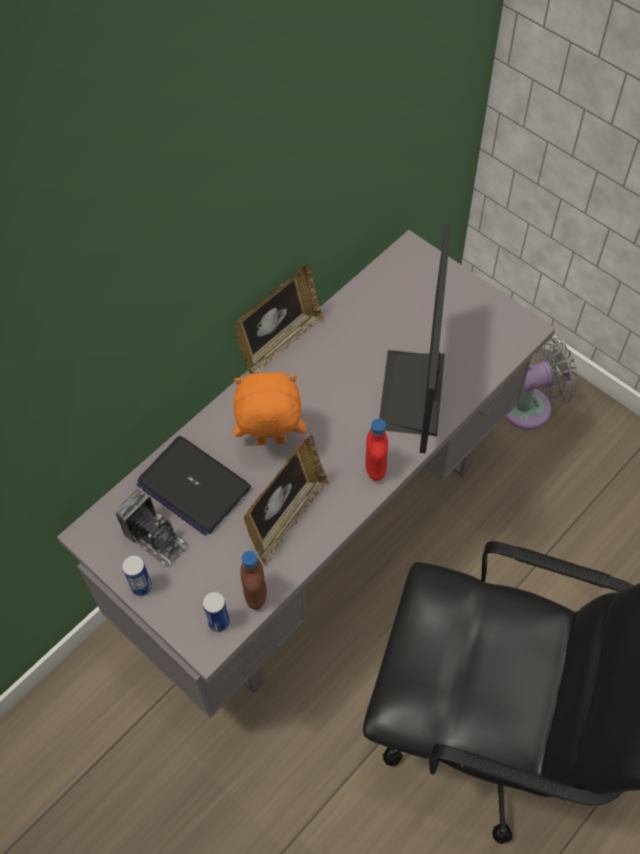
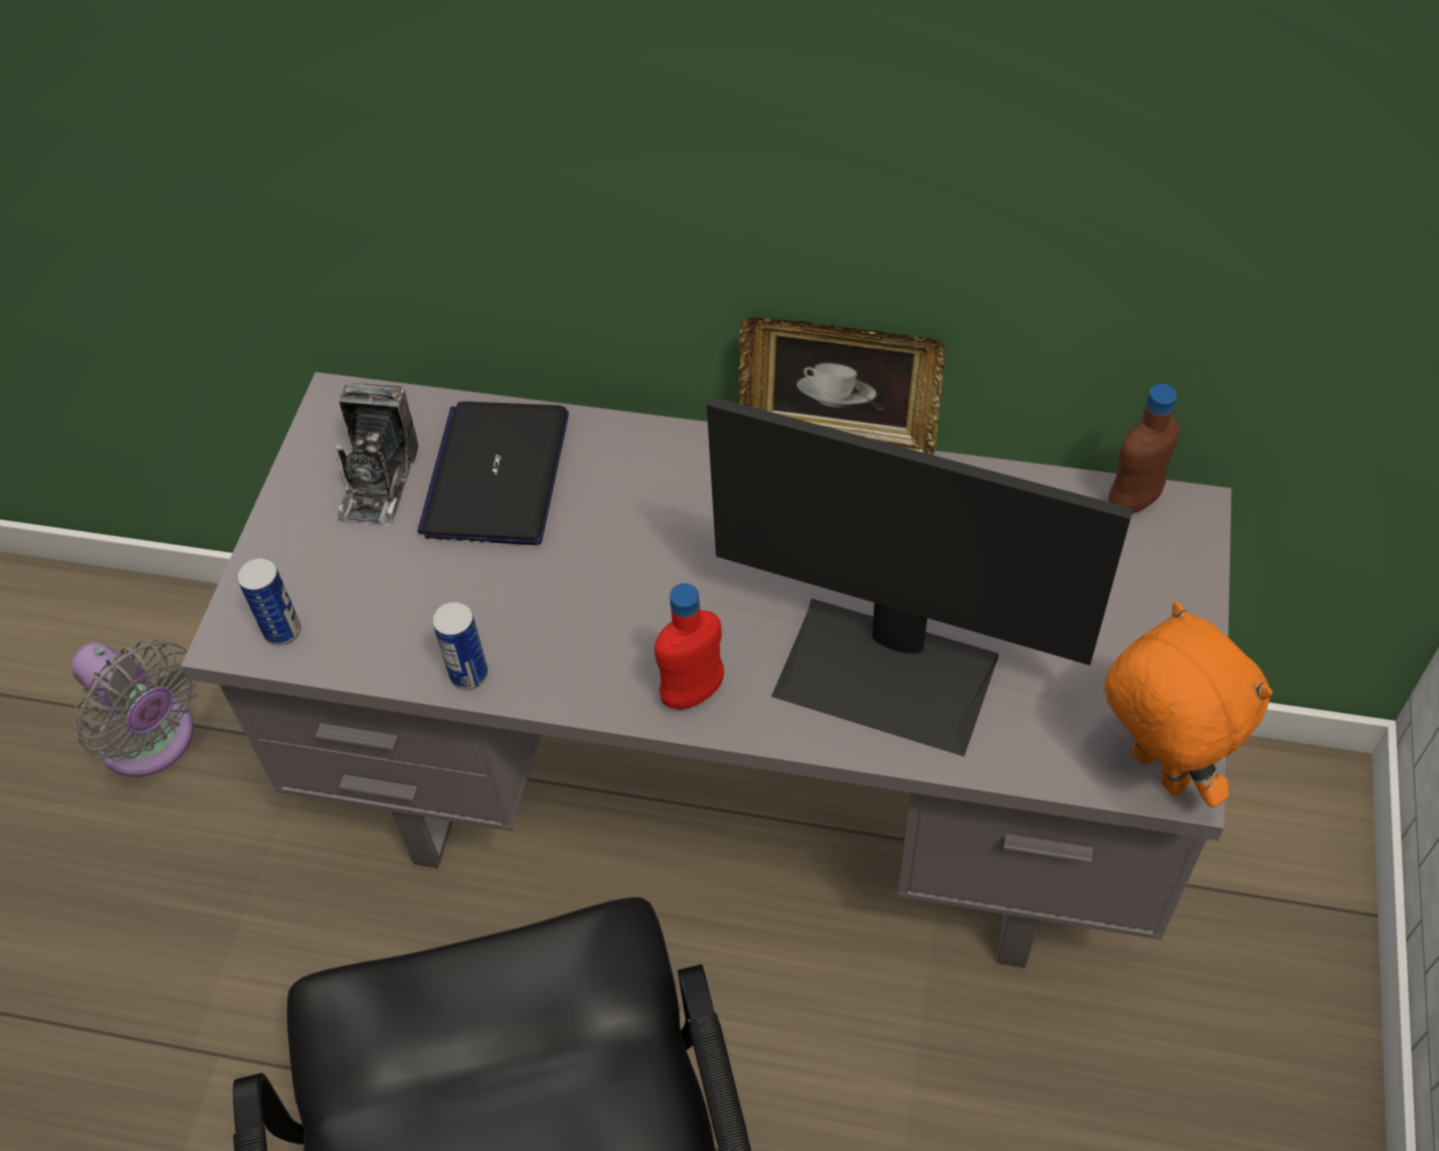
camera: 60 degrees right, 5 degrees down
(141, 587) = (289, 507): can -> can (469, 674)
(255, 594) = (356, 652): brown bottle -> brown bottle (1134, 500)
(270, 442) = (640, 526): orange plush toy -> orange plush toy (1154, 771)
(287, 518) = (516, 621): picture frame -> none
(414, 393) = (888, 672): monitor -> monitor turned 135 degrees counterclockwise
(531, 406) = (1239, 1007): grey fan -> grey fan (154, 742)

